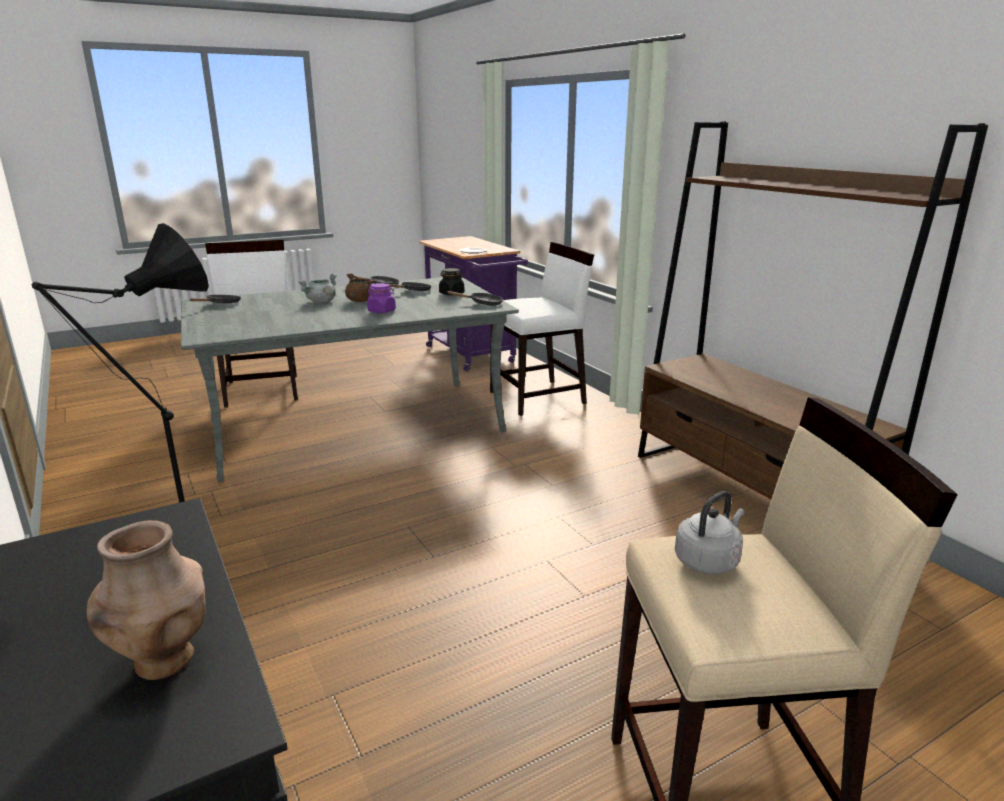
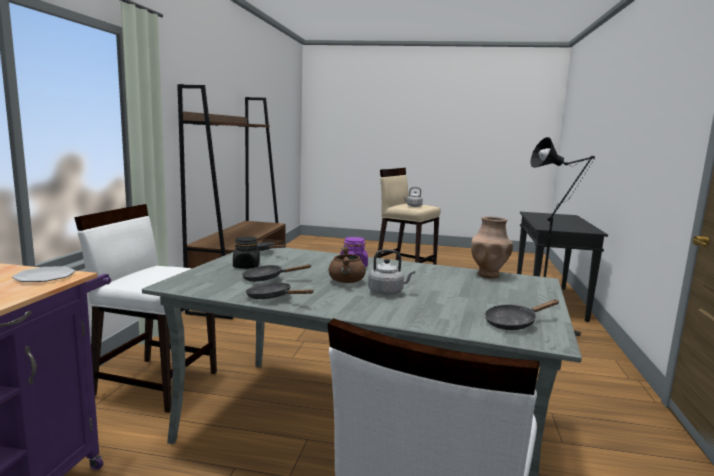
camera: 140 degrees left, 10 degrees down
(164, 661) = (542, 217): brown vase -> brown vase (488, 275)
(321, 301) = (387, 292): grey cooking pot -> grey kettle

